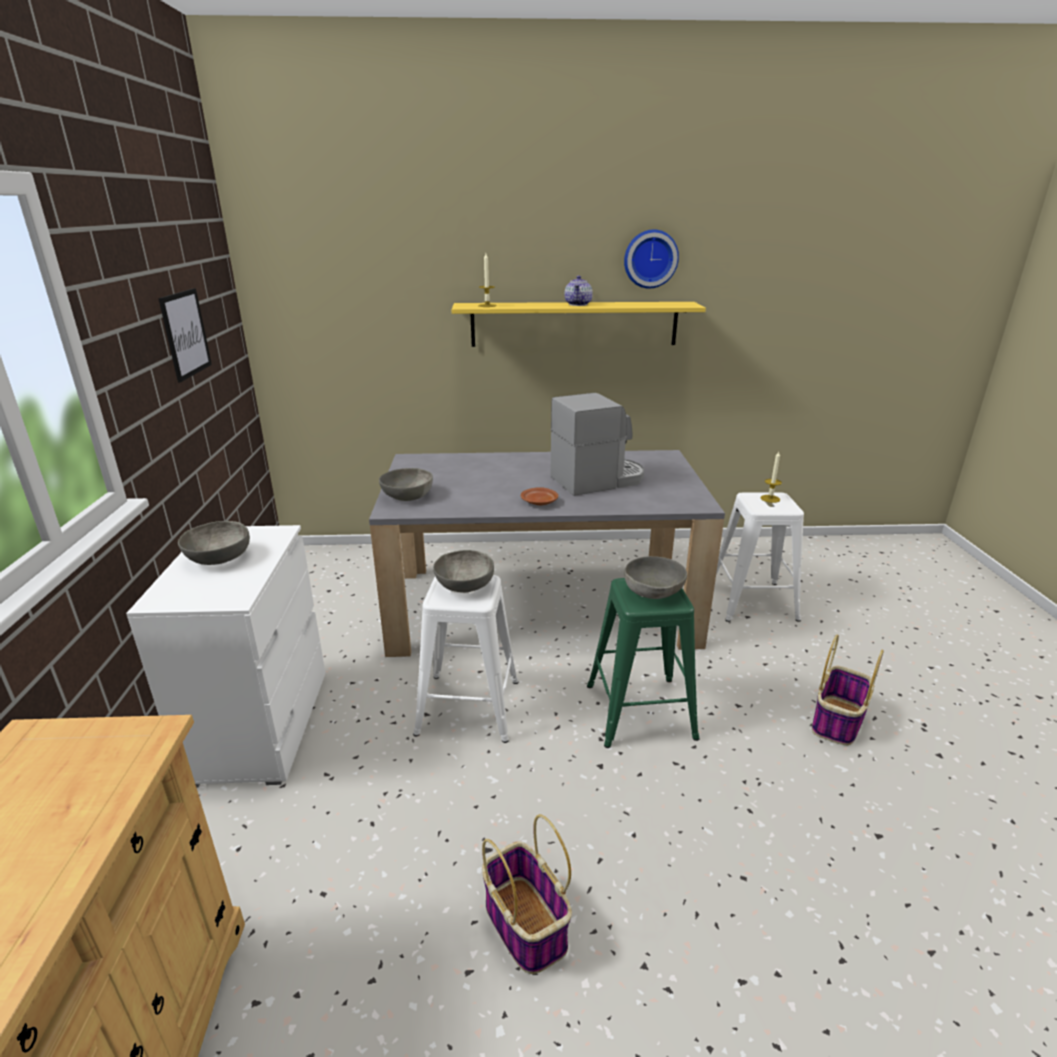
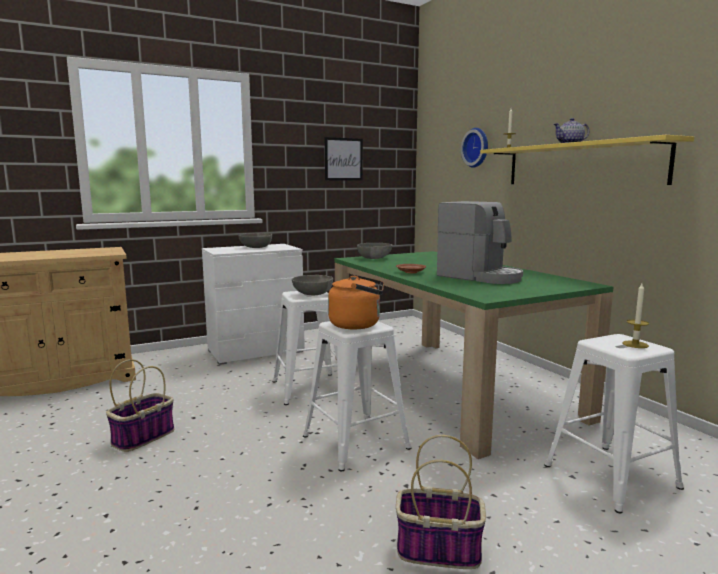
camera: 65 degrees right, 15 degrees down
(541, 606) = (448, 386): grey dining table -> green dining table
(639, 711) = (354, 441): green stool -> white stool
(650, 259) = (648, 97): wall clock -> wall clock (477, 147)
(654, 591) = (358, 325): grey bowl -> orange kettle

